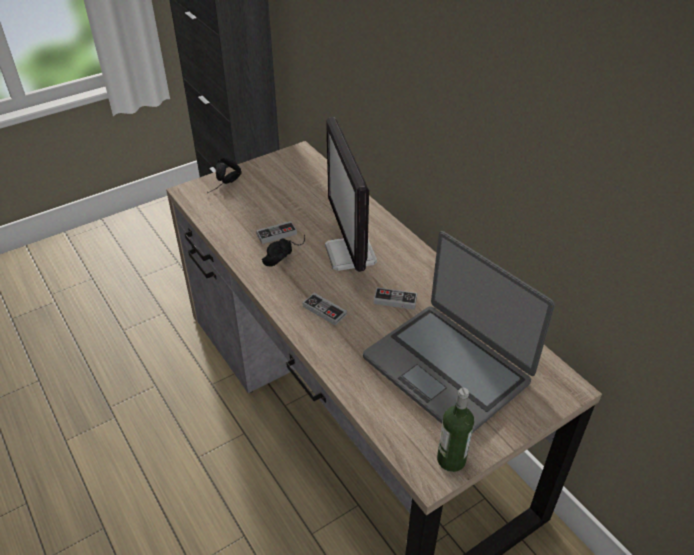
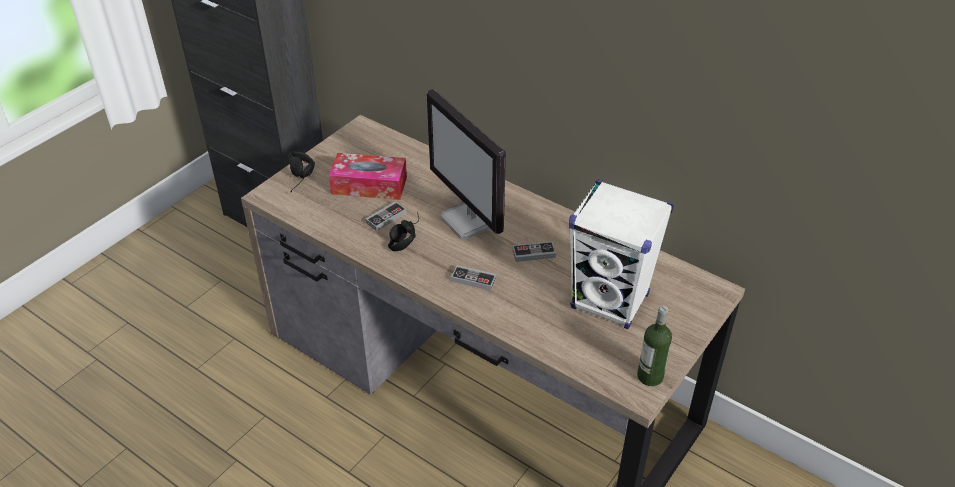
camera: 20 degrees left, 0 degrees up
(278, 202) = (369, 185): none -> tissue box
(447, 368) = (610, 302): laptop -> white speaker

